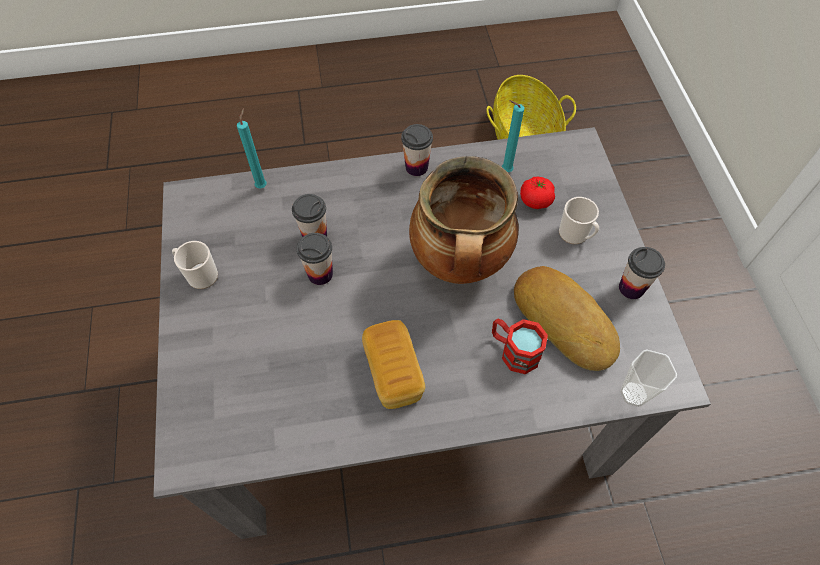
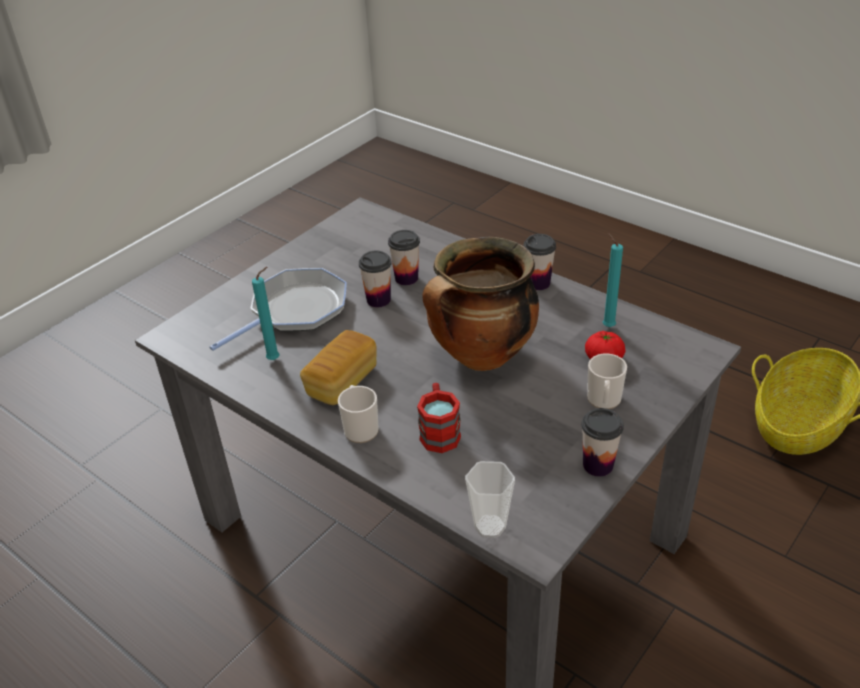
camera: 50 degrees right, 20 degrees down
(199, 275) = (309, 254): mug -> mug (360, 428)
(262, 185) = (415, 232): turquoise candle -> turquoise candle (275, 359)
(265, 340) = (295, 311): none -> frying pan
(565, 319) = (508, 443): bread -> none

